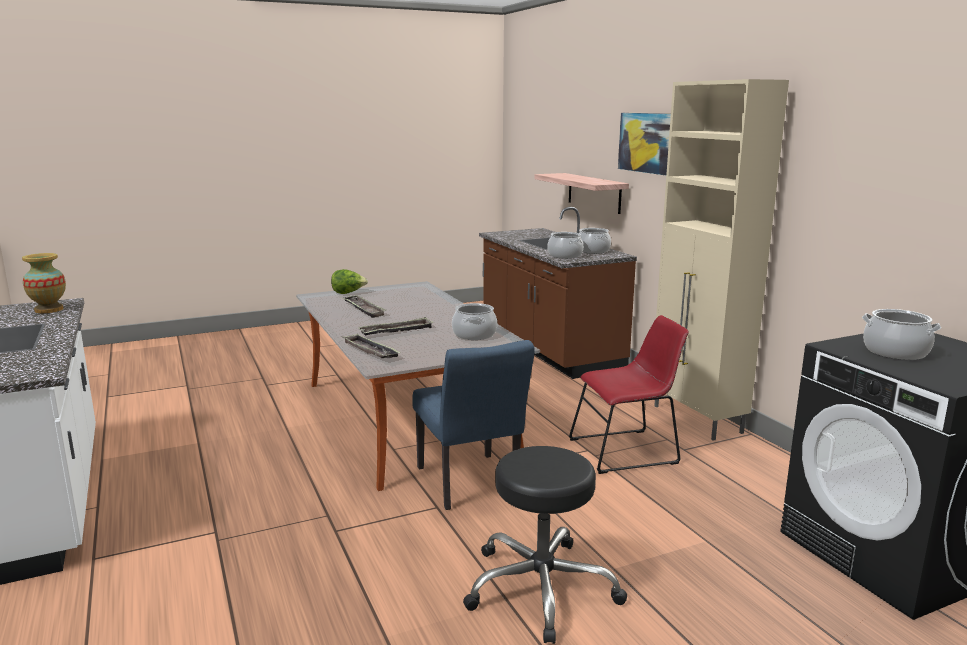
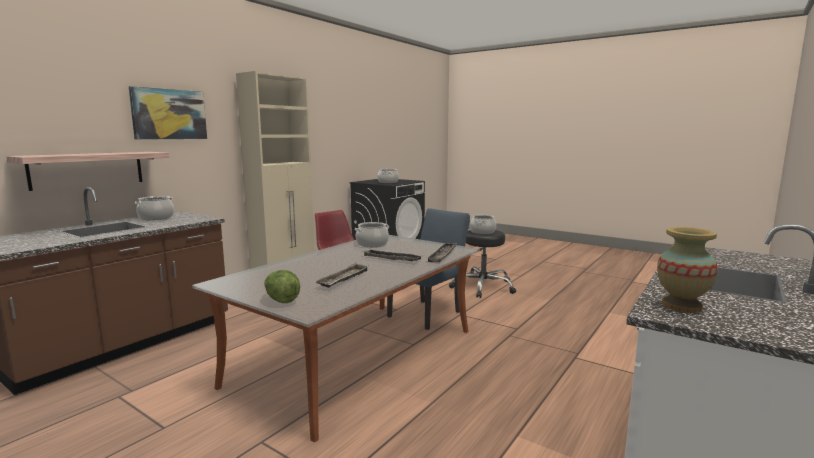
camera: 120 degrees left, 5 degrees down
(564, 256) = (185, 220): cooking pot -> cooking pot (482, 232)

